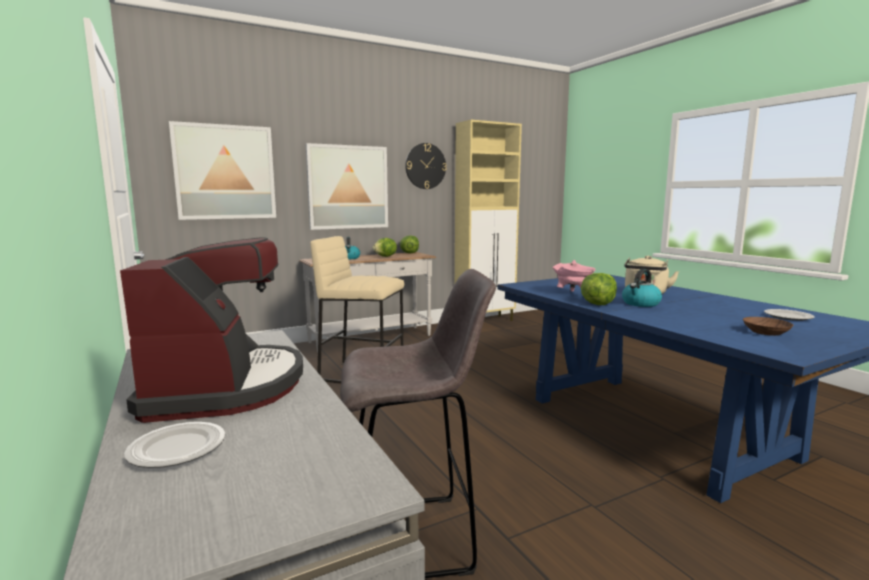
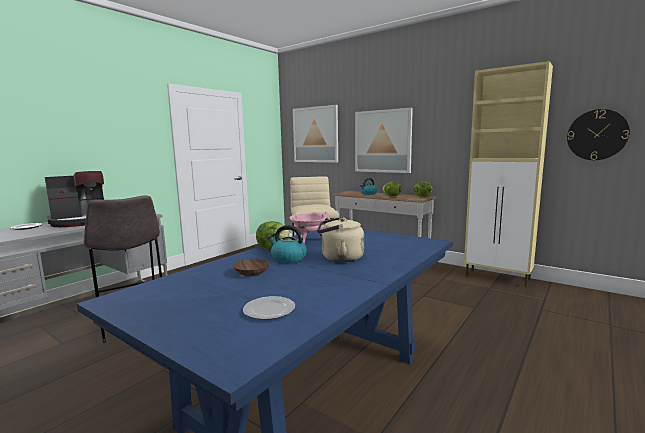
camera: 65 degrees right, 0 degrees up
(425, 166) = (449, 120): wall clock -> wall clock (597, 135)
(766, 332) = (188, 297): brown bowl -> brown bowl (252, 273)

